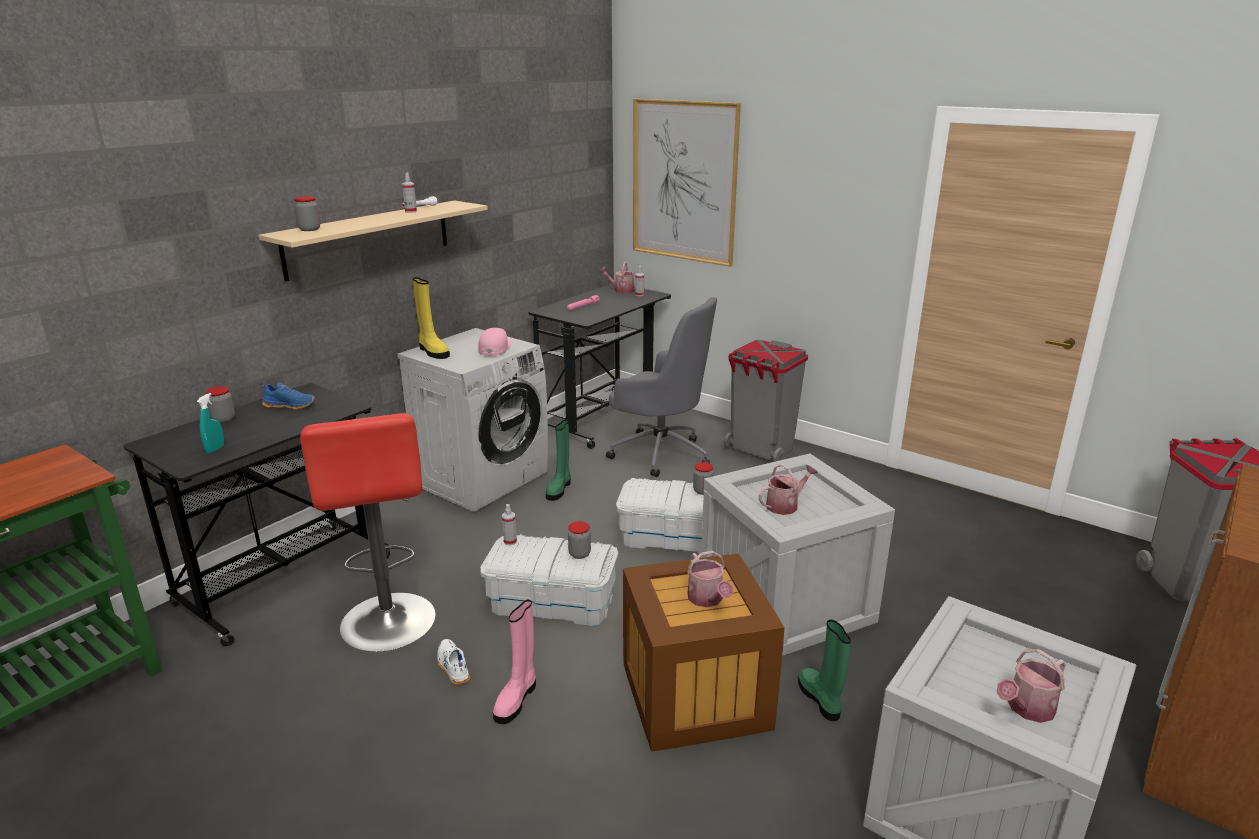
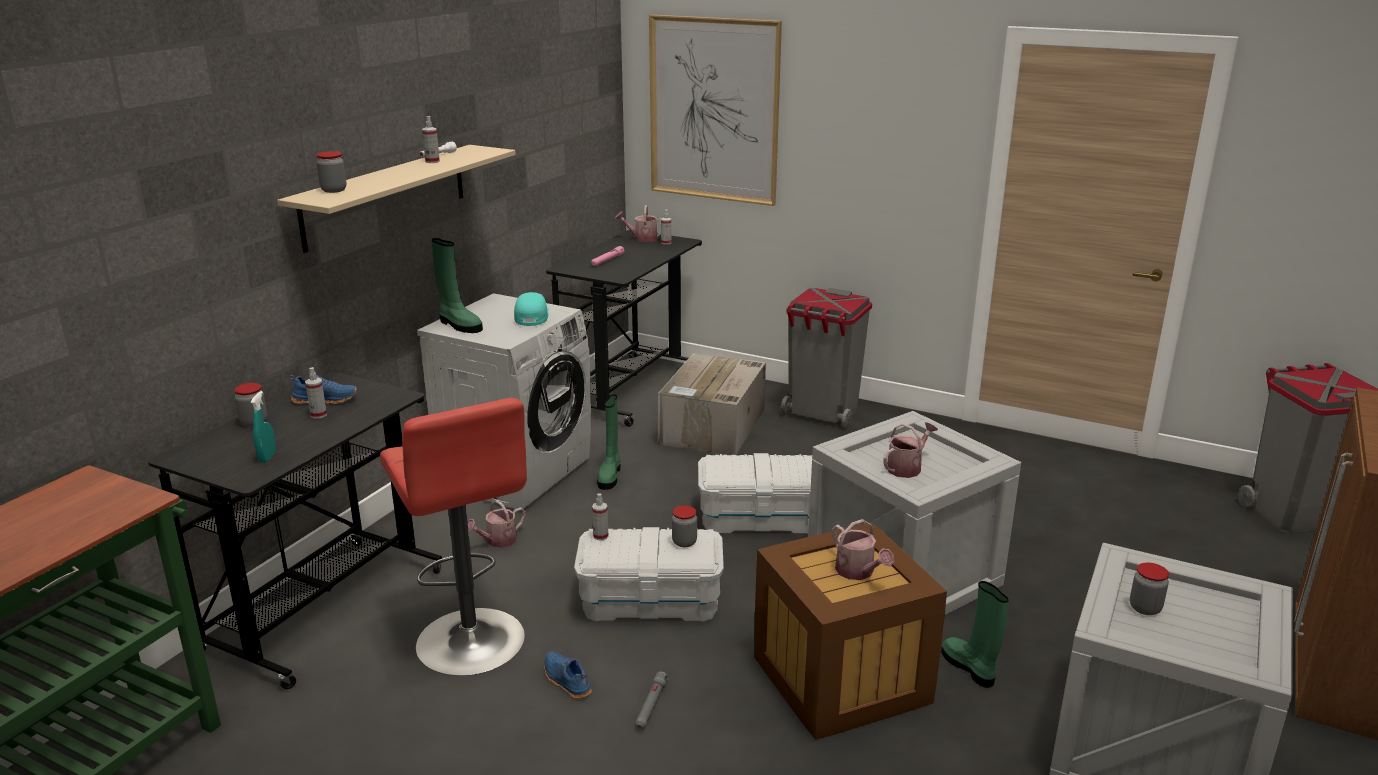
camera: 10 degrees left, 0 degrees up
(277, 417) = (318, 415): none -> spray bottle
(433, 352) = (459, 325): yellow boot -> green boot
(452, 667) = (566, 681): white shoe -> blue shoe
(495, 348) = (531, 316): pink cap -> turquoise cap
(516, 699) = (651, 706): pink boot -> grey flashlight
(661, 454) = (712, 427): grey office chair -> cardboard box
(702, 491) = (792, 462): jar -> jar (1145, 608)
(1027, 709) = (1206, 639): watering can -> watering can (497, 541)

